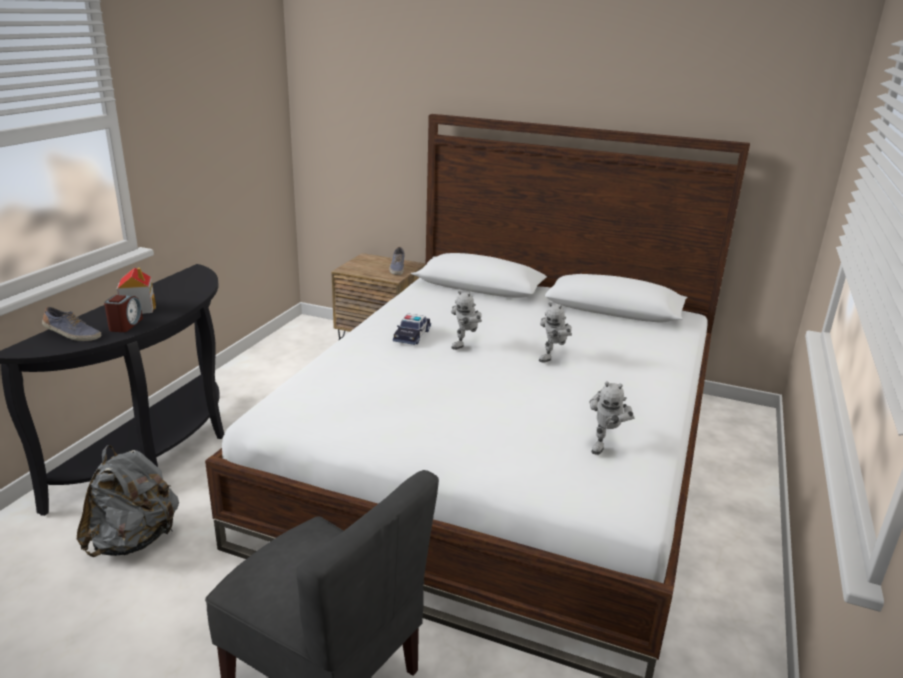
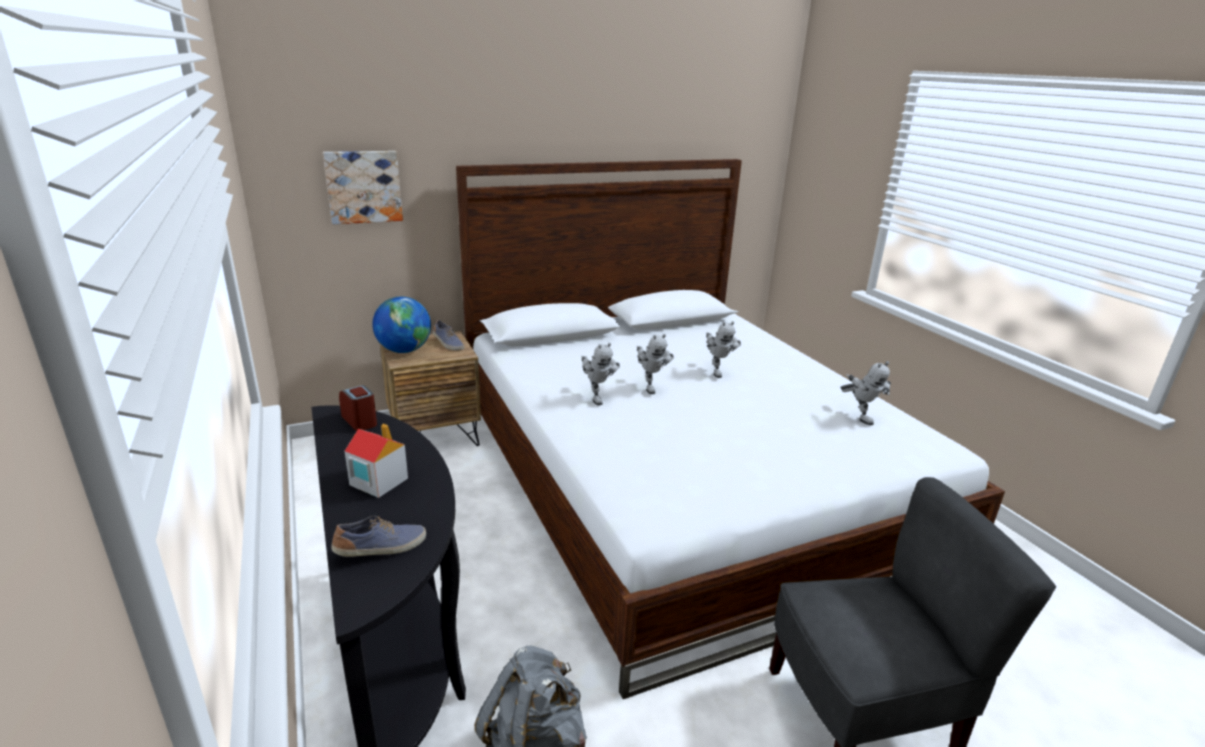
camera: 45 degrees left, 0 degrees up
(125, 325) = (413, 505): alarm clock -> alarm clock (360, 421)
(361, 263) = (404, 350): none -> globe
(365, 123) = (363, 186): none -> picture
(412, 336) = (596, 397): toy car -> toy robot

